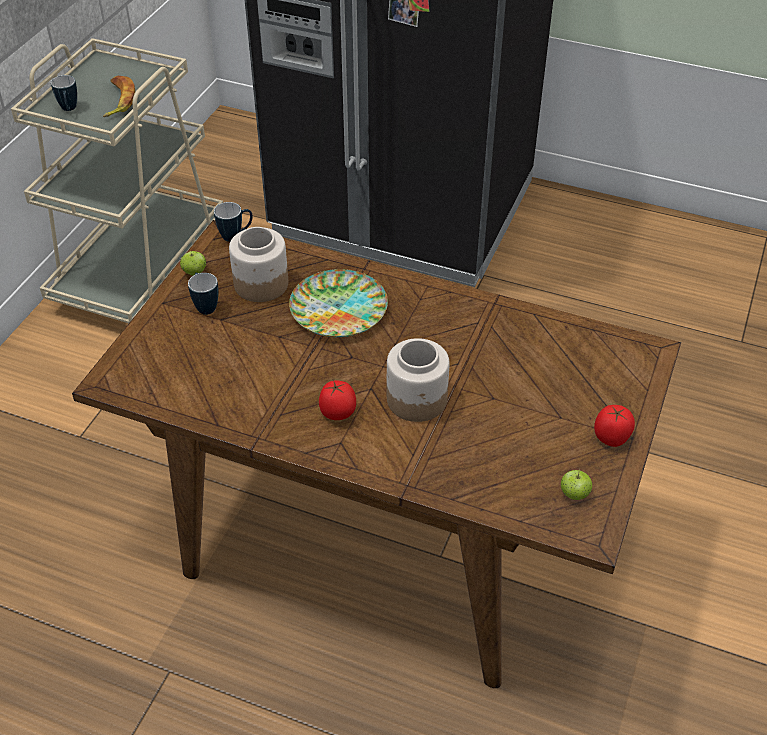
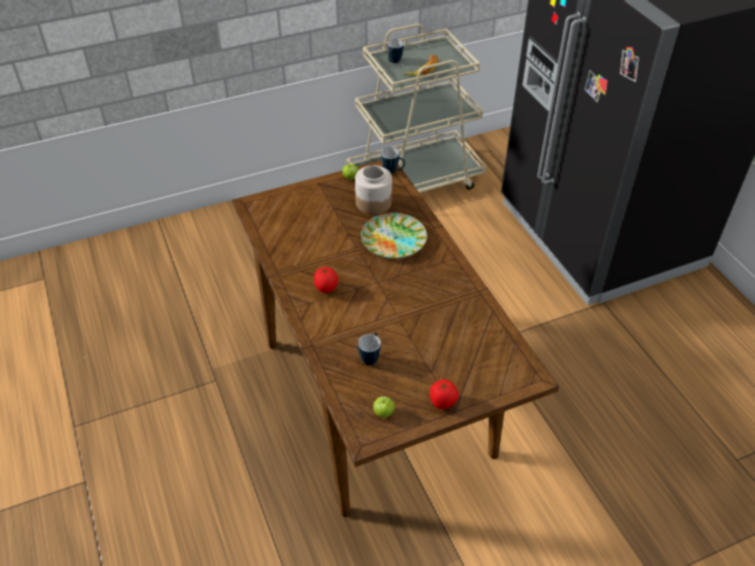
camera: 45 degrees right, 0 degrees up
(205, 306) = (334, 197): mug -> mug (371, 357)
(417, 400) = (371, 310): jar -> none

